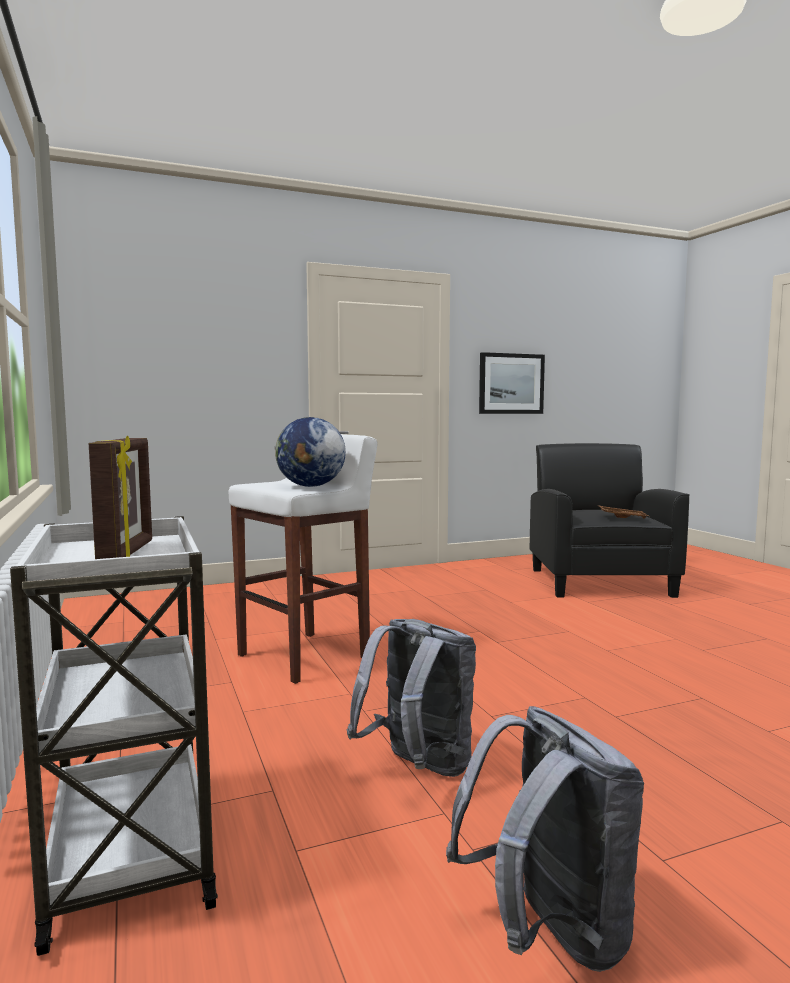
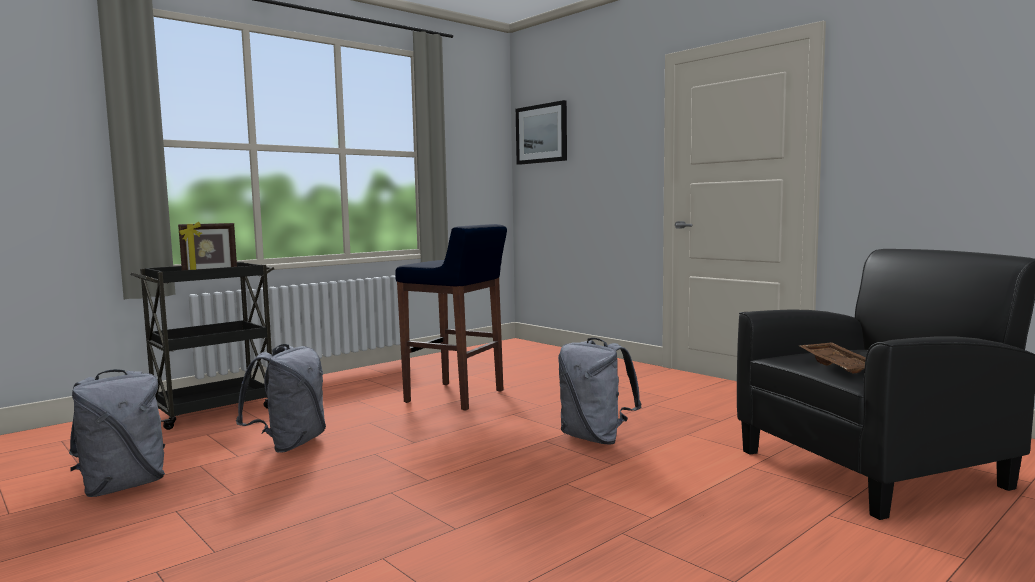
camera: 70 degrees right, 0 degrees up
(130, 848) = (214, 410): white cart -> black cart
(305, 656) = (456, 396): white stool -> blue stool
(310, 486) = (432, 263): globe -> none
(503, 626) = (595, 438): none -> grey backpack
(511, 383) = (923, 156): picture -> picture (541, 133)

